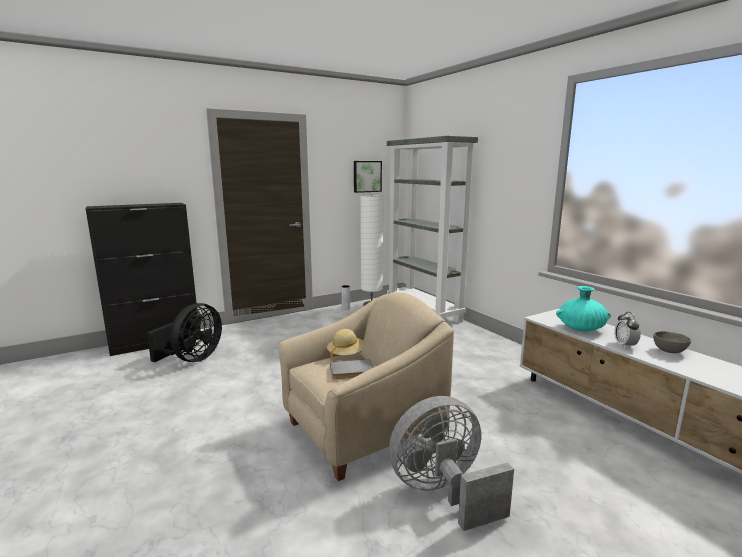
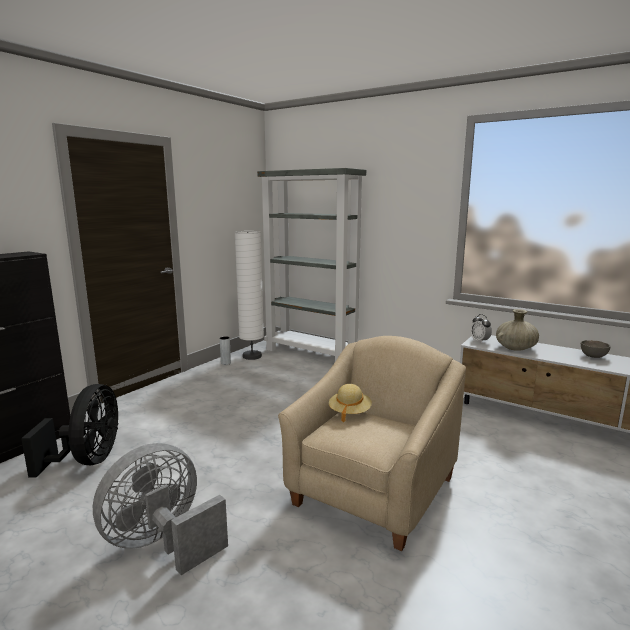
camera: 25 degrees left, 0 degrees up
(352, 371) = (379, 429): grey book -> none
(367, 176) = (233, 211): picture -> none
(443, 492) = (498, 528): grey fan -> grey fan (162, 543)
(581, 329) = (515, 348): turquoise vase -> beige vase
(625, 345) = (561, 357): alarm clock -> alarm clock (480, 341)

